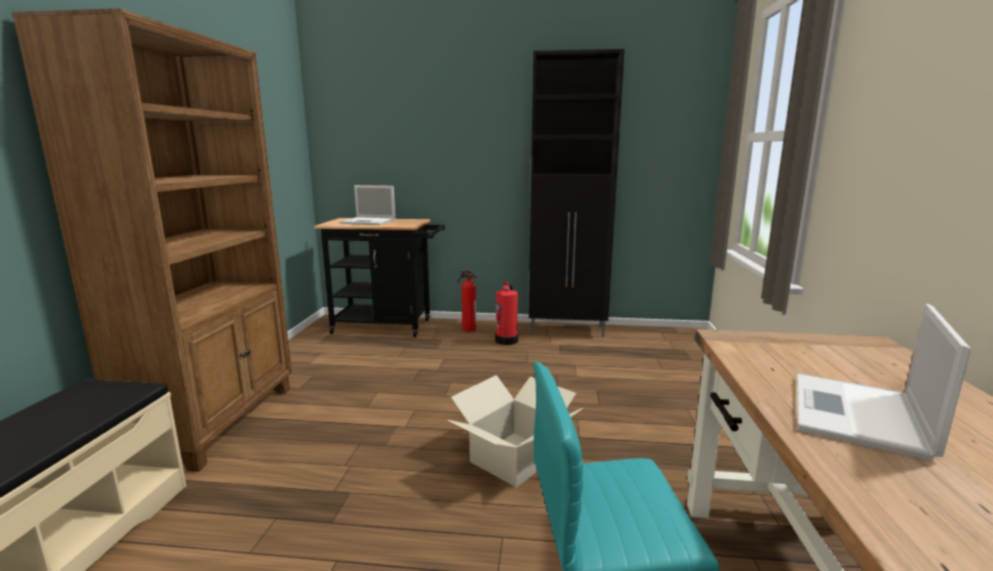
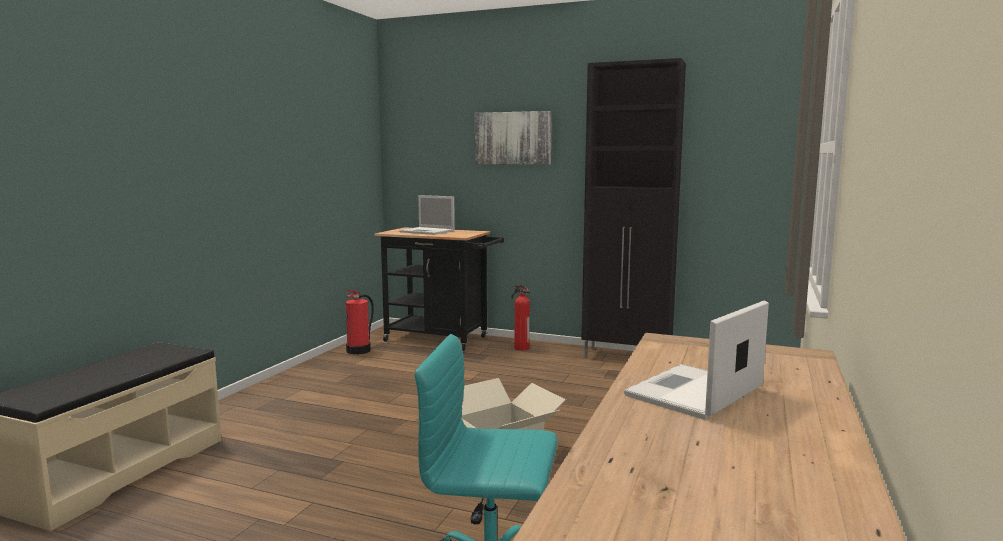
camera: 15 degrees right, 5 degrees down
(218, 421) = (260, 400): brown bookcase -> none
(450, 127) = (513, 138): none -> picture
(507, 340) = (555, 361): fire extinguisher -> fire extinguisher (359, 350)

